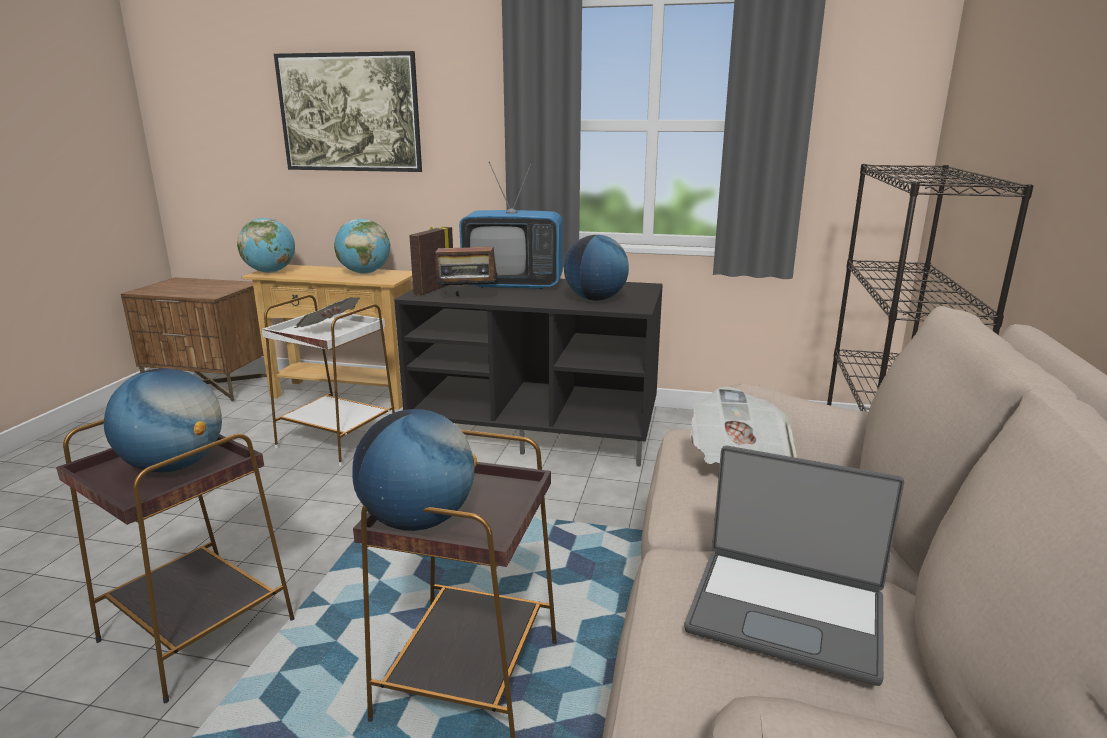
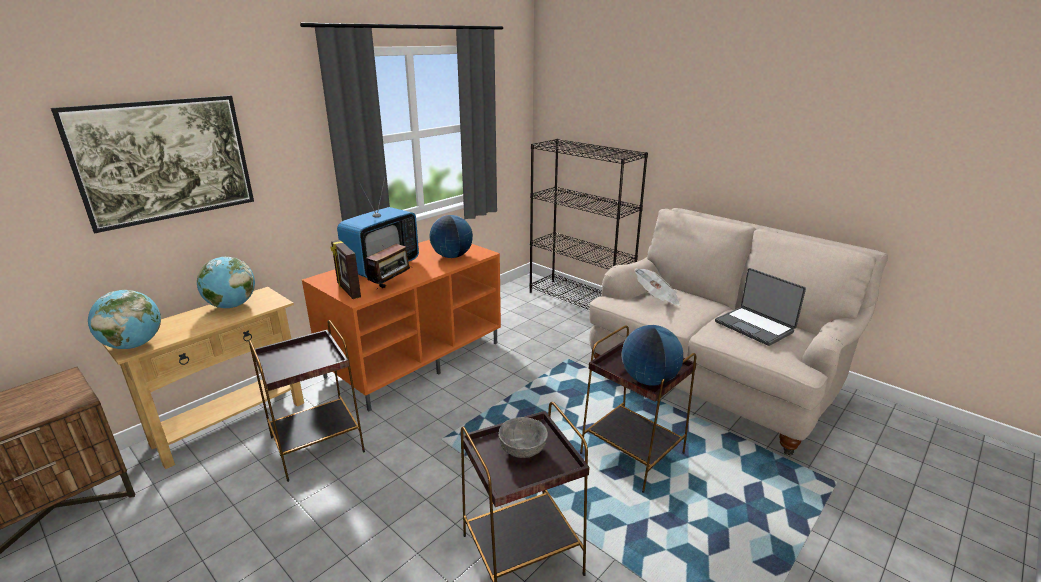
camera: 60 degrees left, 5 degrees up
(174, 466) = (522, 450): globe -> grey bowl
(329, 330) = (305, 357): newspaper -> none
(338, 440) = (318, 444): white side table -> brown side table
(538, 430) = (415, 358): black tv stand -> orange tv stand
(786, 612) = (755, 326): laptop -> laptop turned 90 degrees clockwise

